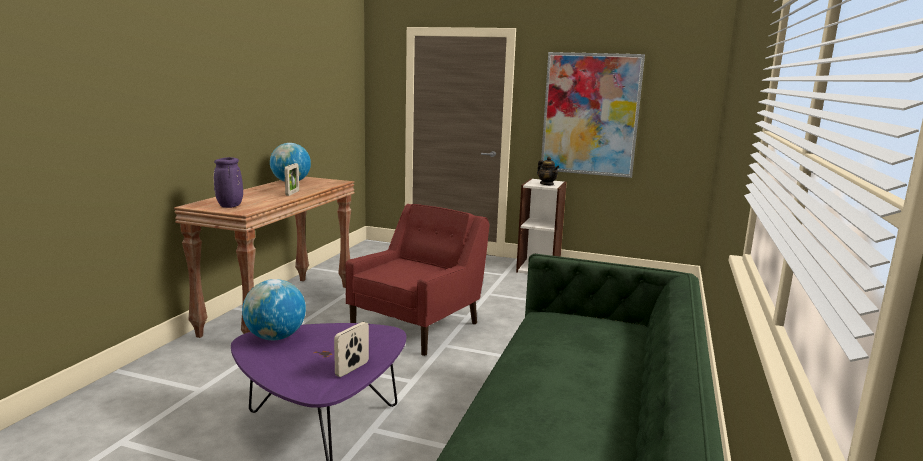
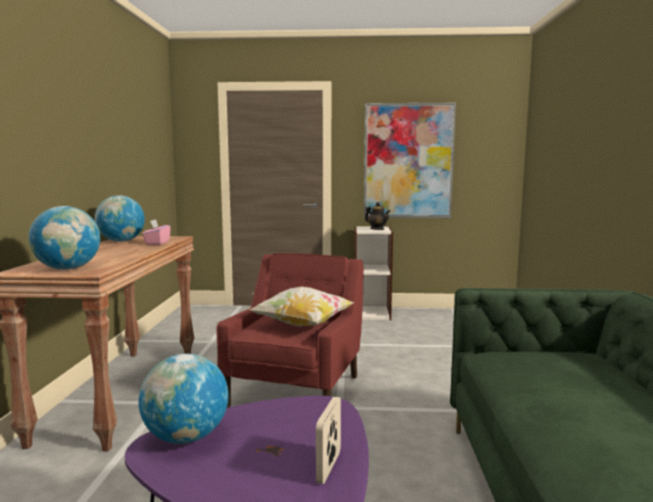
camera: 15 degrees left, 5 degrees down
(230, 206) = (68, 269): purple vase -> globe
(292, 193) = (135, 250): picture frame -> none
(316, 186) = (157, 243): none -> pink tissue box
(421, 270) = (303, 325): none -> pillow

